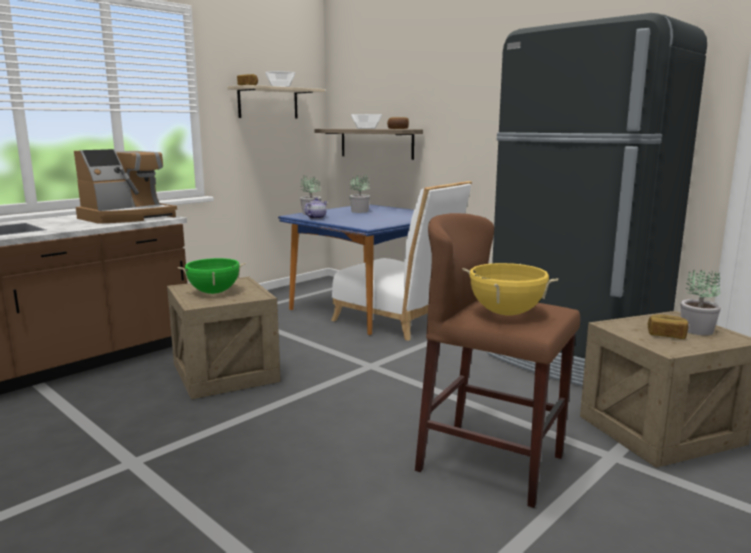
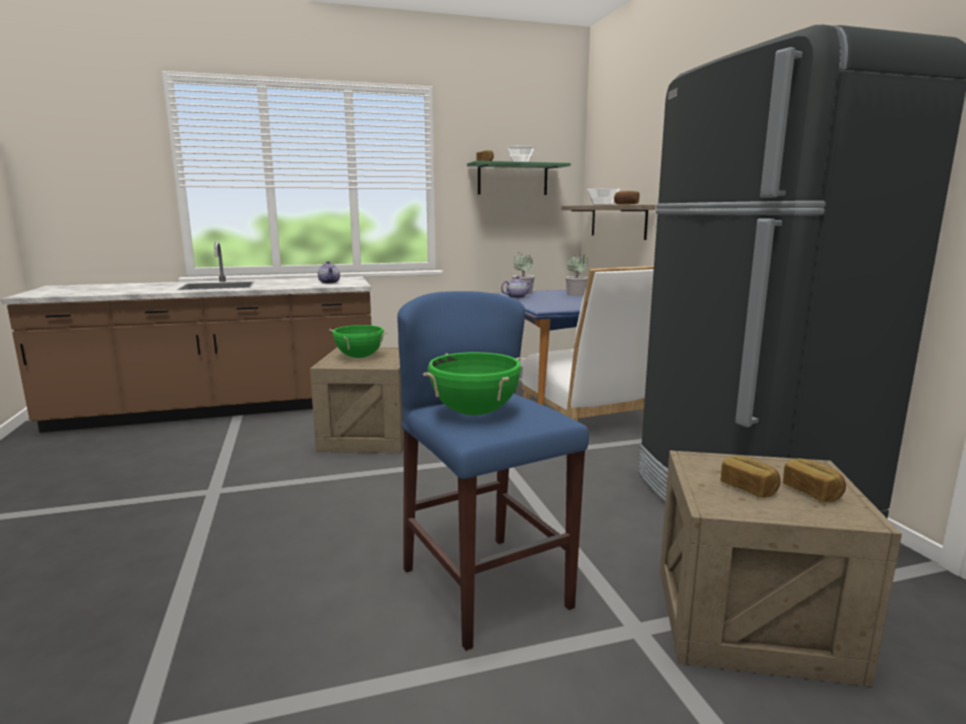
camera: 30 degrees right, 0 degrees up
(128, 217) = (330, 282): coffee machine -> teapot
(268, 103) = (512, 179): beige shelf -> green shelf
(491, 463) = (485, 588): brown stool -> blue stool
(506, 313) = (474, 412): yellow cooking pot -> green cooking pot
(697, 330) = (812, 492): potted plant -> bread

